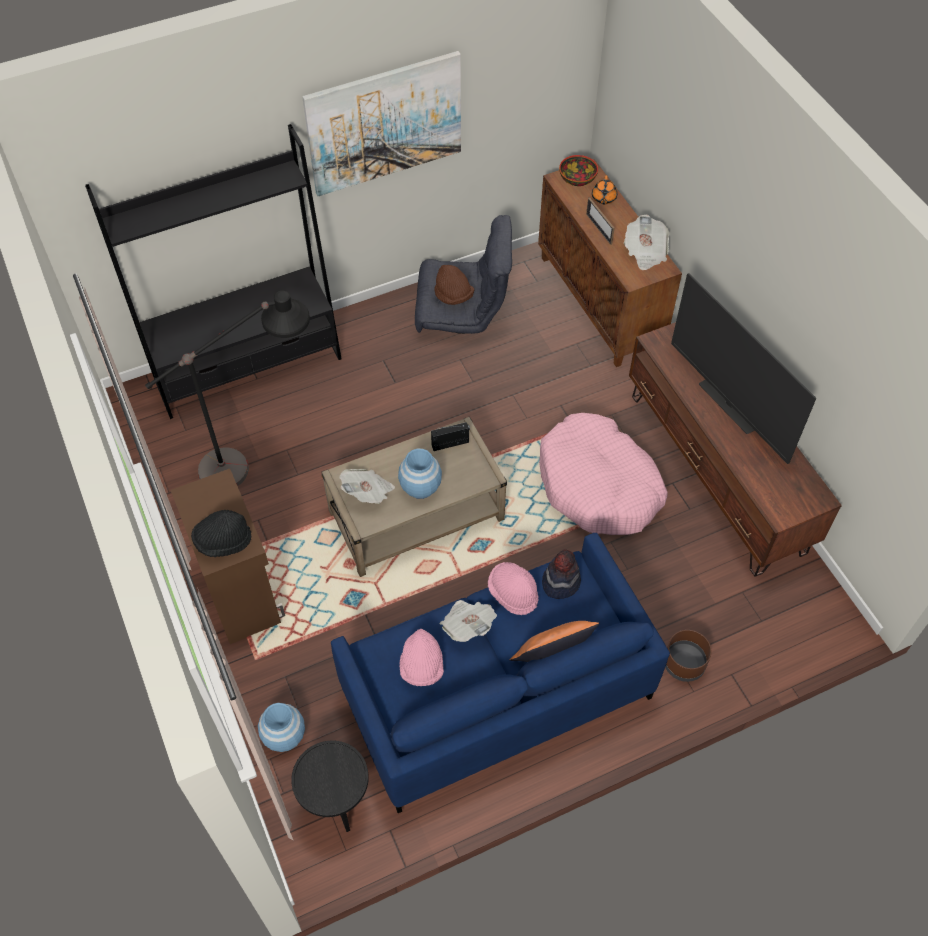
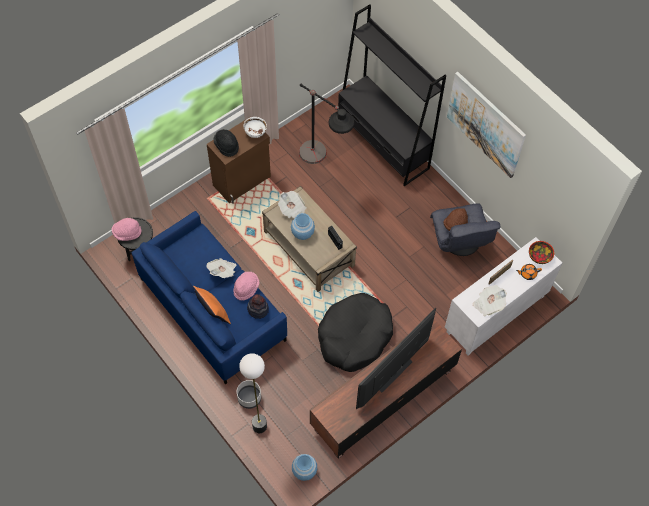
camera: 75 degrees right, 5 degrees up
(213, 488) = (255, 133): none -> white bowl
(284, 736) = (170, 221): blue vase -> blue vase (304, 471)
(422, 666) = (196, 256): pink hat -> pink hat (127, 233)
(598, 485) = (354, 337): pink dog bed -> black dog bed
(600, 303) = (495, 315): brown cabinet -> white cabinet
(684, 664) = (249, 398): brown planter -> grey planter
(738, 657) = (260, 426): none -> floor lamp

